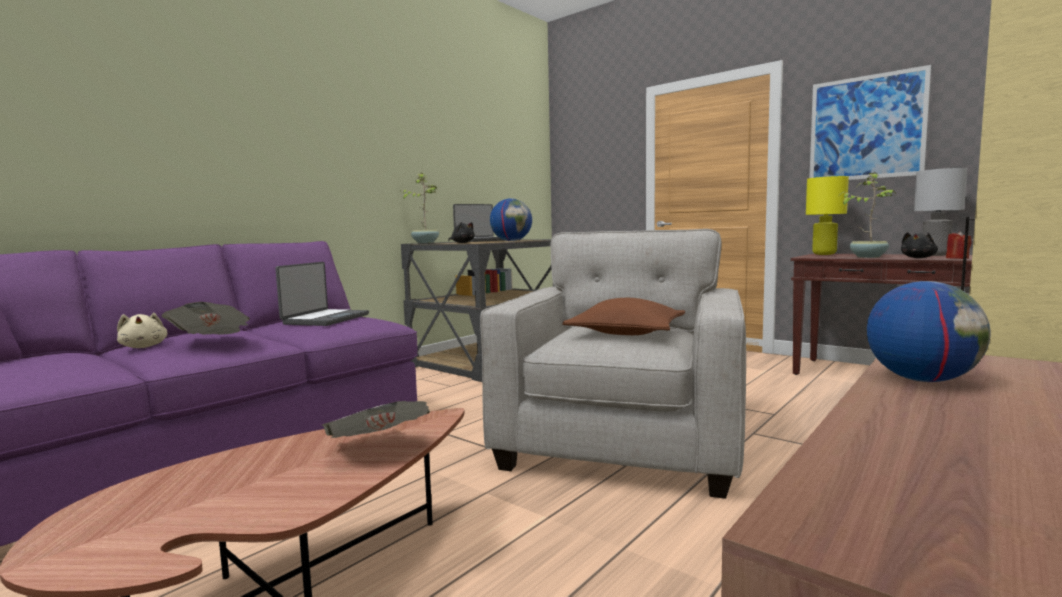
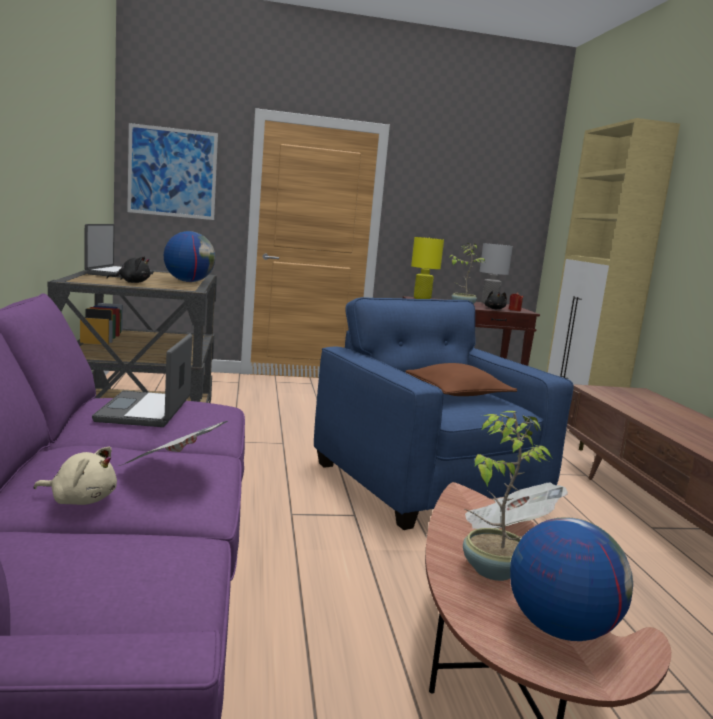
camera: 50 degrees left, 5 degrees up
(325, 319) = (146, 411): laptop -> laptop turned 150 degrees counterclockwise
(425, 242) = (74, 279): potted plant -> potted plant (491, 570)
(622, 444) = (429, 483): grey armchair -> blue armchair
(866, 127) = (446, 200): picture -> picture (172, 172)
(921, 380) = (642, 409): globe -> globe (559, 628)

